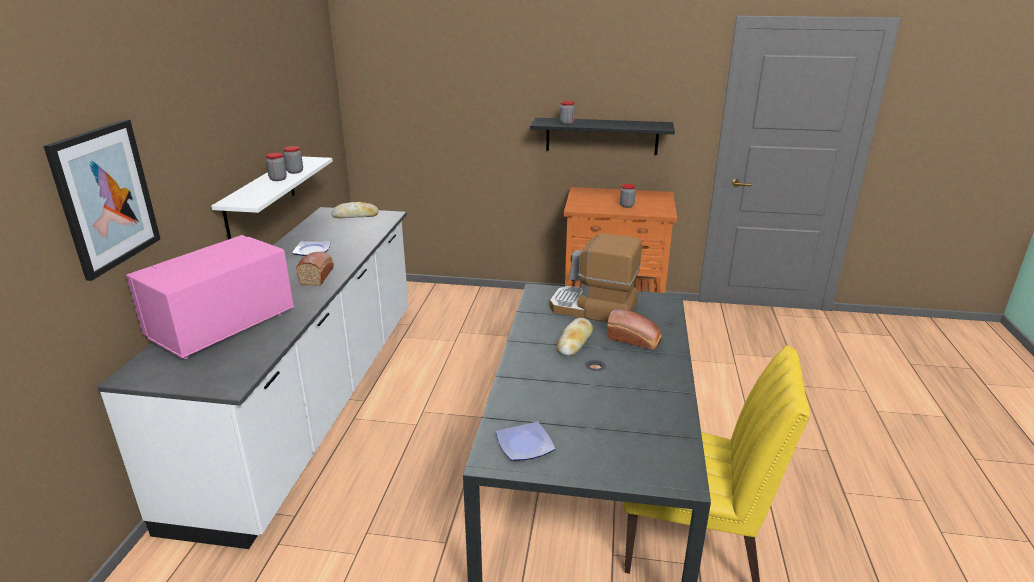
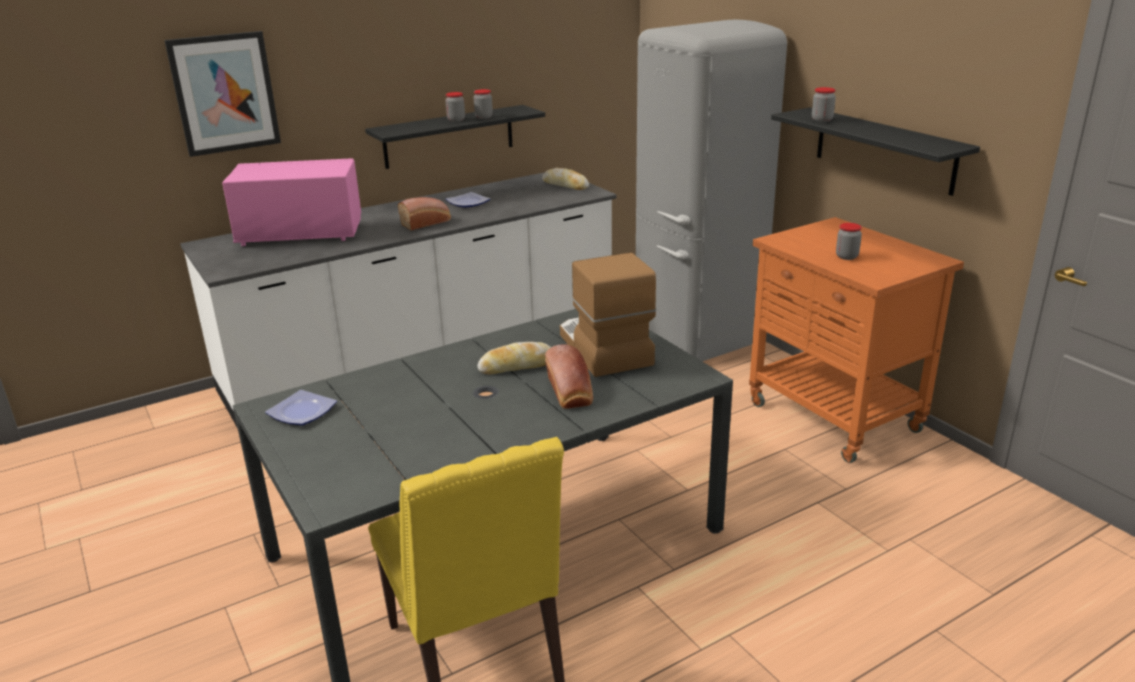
camera: 50 degrees right, 0 degrees up
(260, 197) = (449, 136): white shelf -> black shelf
(471, 304) = (694, 338): none -> grey fridge

